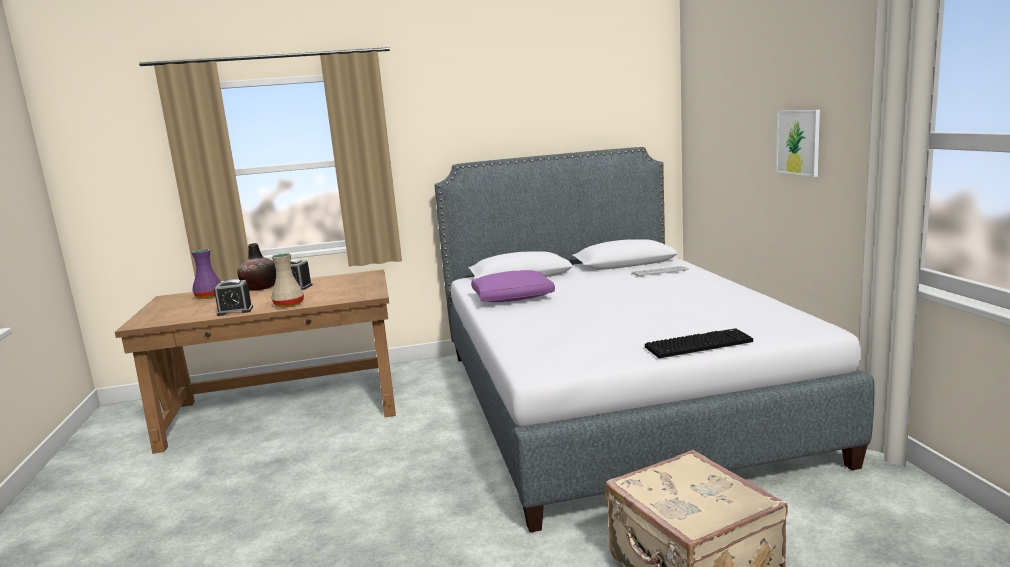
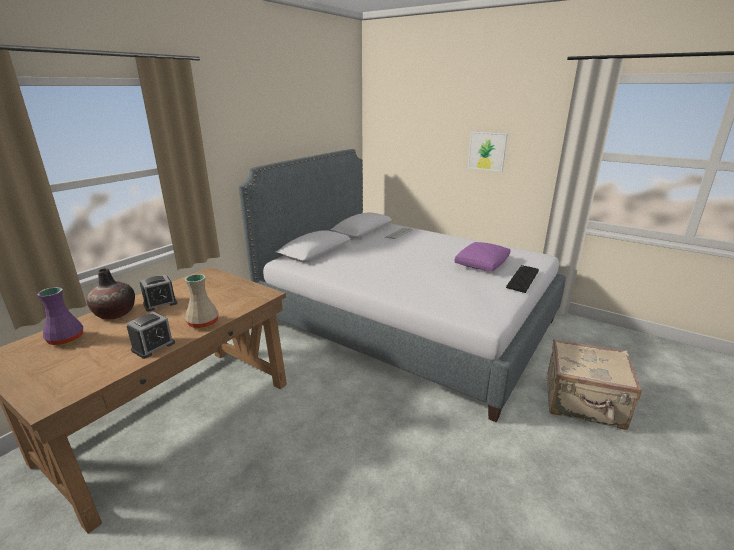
camera: 45 degrees left, 10 degrees up
(513, 298) = (353, 270): purple pillow -> purple pillow (482, 263)

